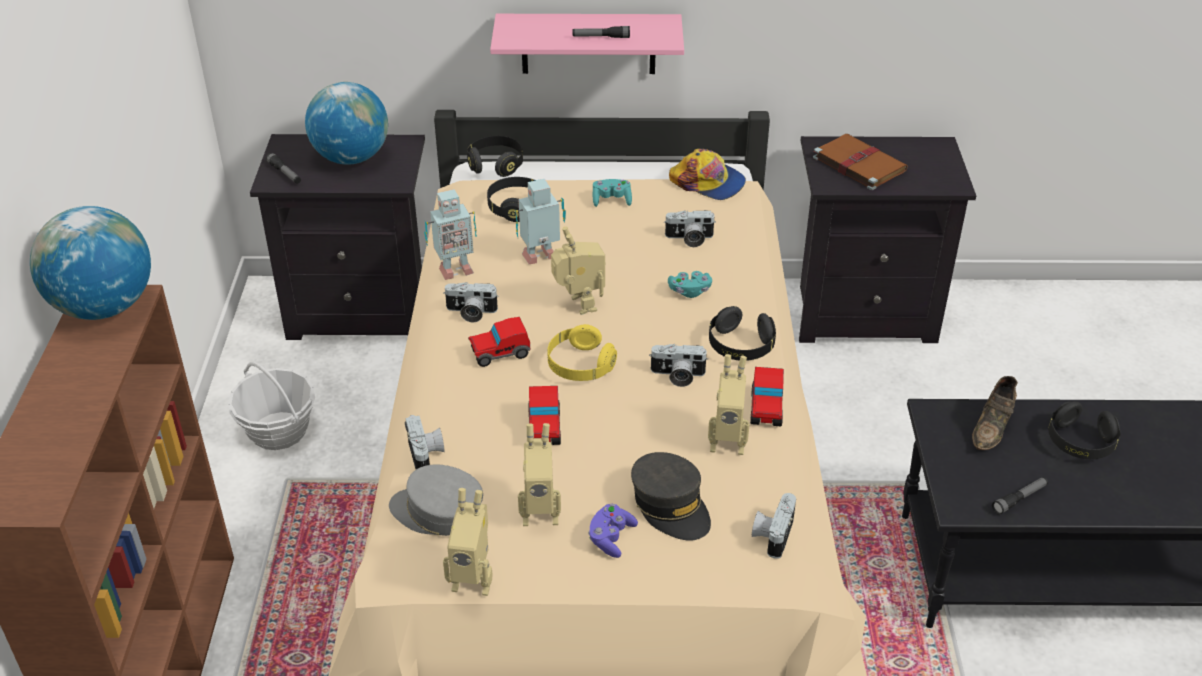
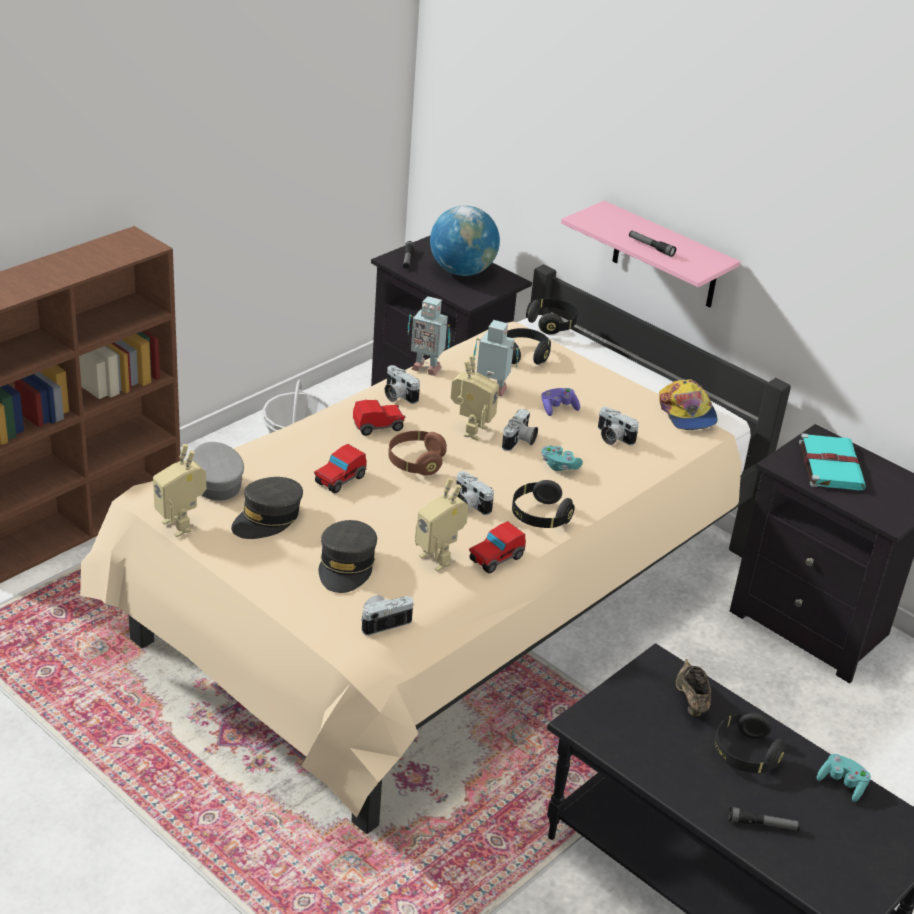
camera: 40 degrees right, 5 degrees down
(104, 307) = (128, 243): globe -> none
(427, 455) = (254, 451): camera -> camera (519, 442)
(500, 354) = (378, 427): toy car -> toy car turned 135 degrees clockwise
(540, 512) = (267, 518): toy robot -> grey cap
(580, 366) = (416, 462): yellow headphones -> brown headphones
(611, 200) = (596, 386): turquoise game controller -> turquoise game controller (842, 784)
(611, 538) = (285, 557): purple game controller -> purple game controller (558, 408)
(857, 164) = (830, 464): brown book -> turquoise book
(993, 427) = (690, 700): brown shoe -> brown shoe turned 105 degrees clockwise
(1019, 499) = (634, 750): flashlight -> flashlight (763, 824)

